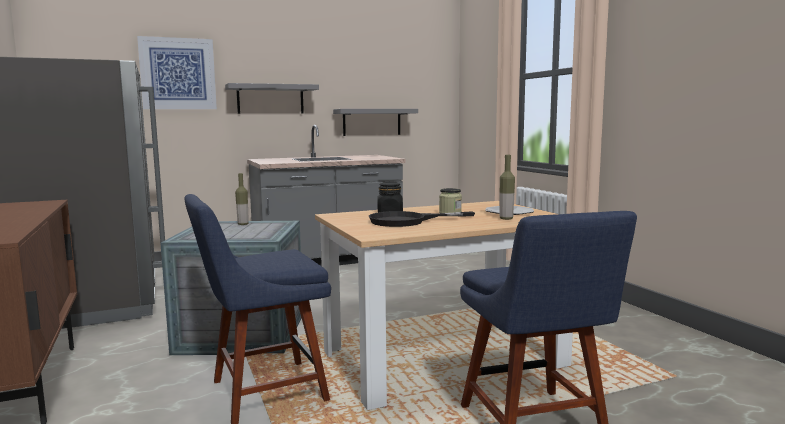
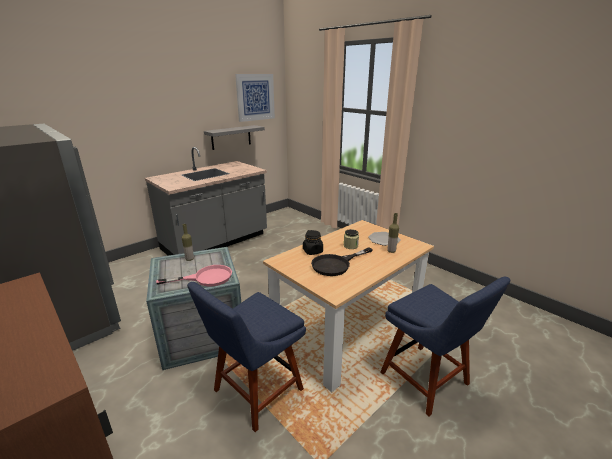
camera: 20 degrees left, 15 degrees up
(178, 74) = (73, 114): picture -> picture (255, 97)
(245, 235) = (206, 278): none -> pink frying pan
(270, 99) = (155, 128): grey shelf -> none

